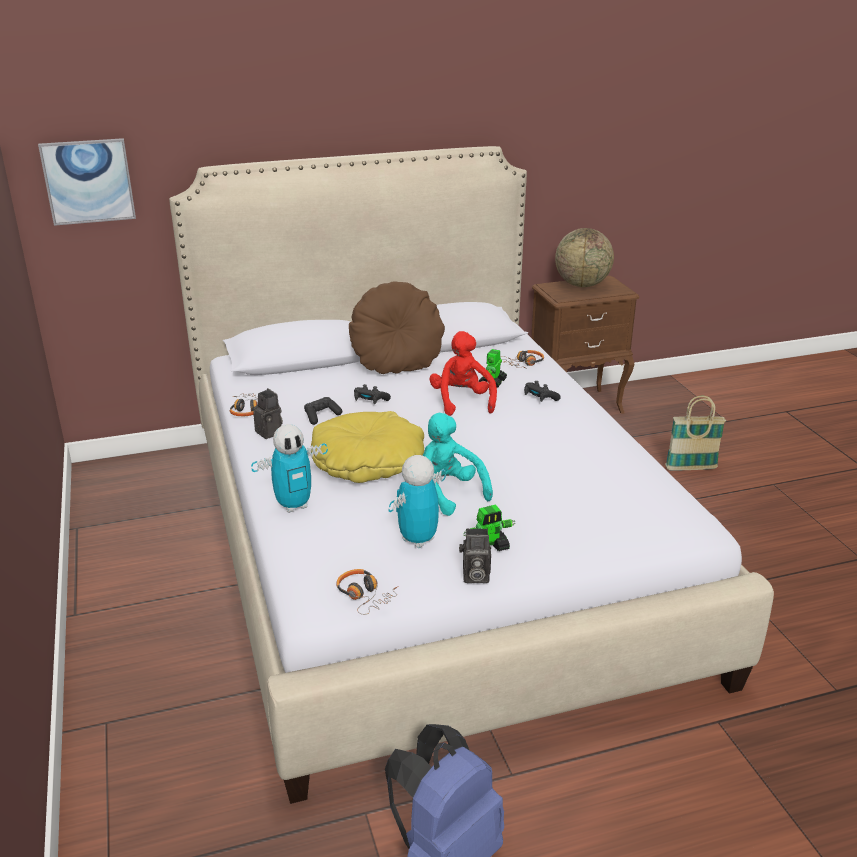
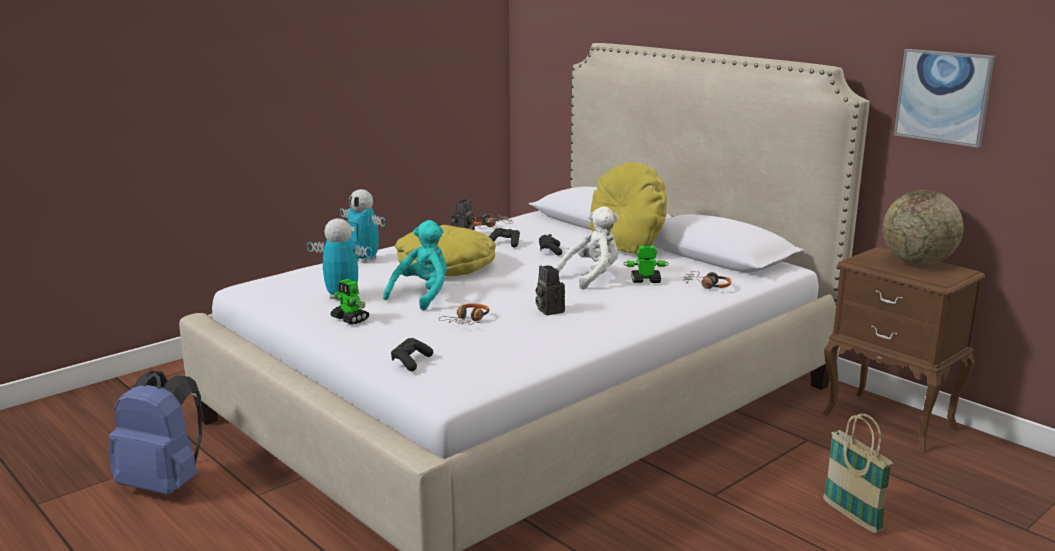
camera: 65 degrees right, 10 degrees down
(88, 181) = (545, 44): picture -> picture (943, 97)
(365, 596) = (261, 296): headphones -> headphones (468, 320)
(397, 367) = (626, 248): brown pillow -> yellow pillow
(462, 401) = (591, 277): red plush toy -> white plush toy
(474, 576) = (305, 321): camera -> camera (548, 310)
(540, 398) = (639, 301): black game controller -> black game controller (411, 362)

